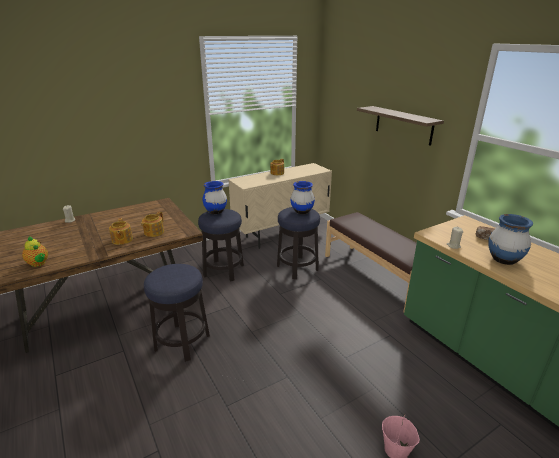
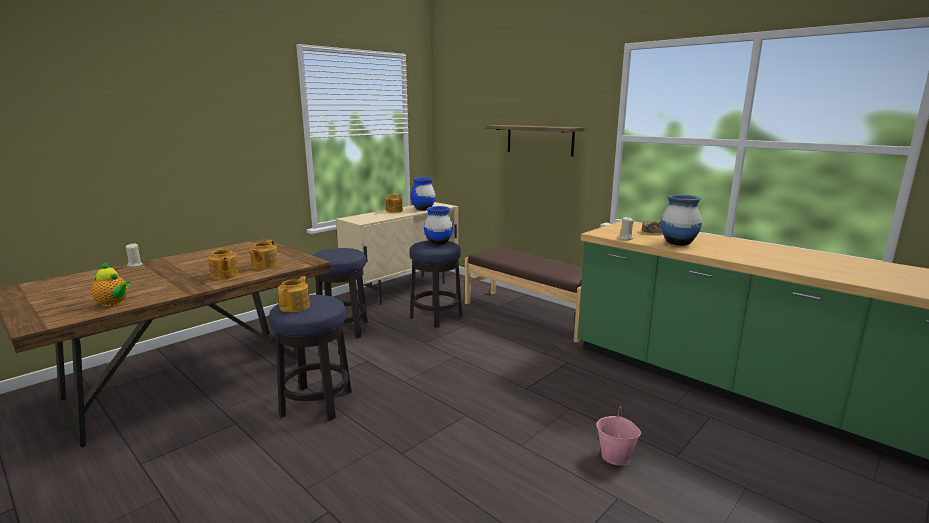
camera: 15 degrees left, 10 degrees down
(163, 277) = (295, 306): none -> teapot
(215, 212) = (331, 250): blue vase -> blue vase (423, 209)

